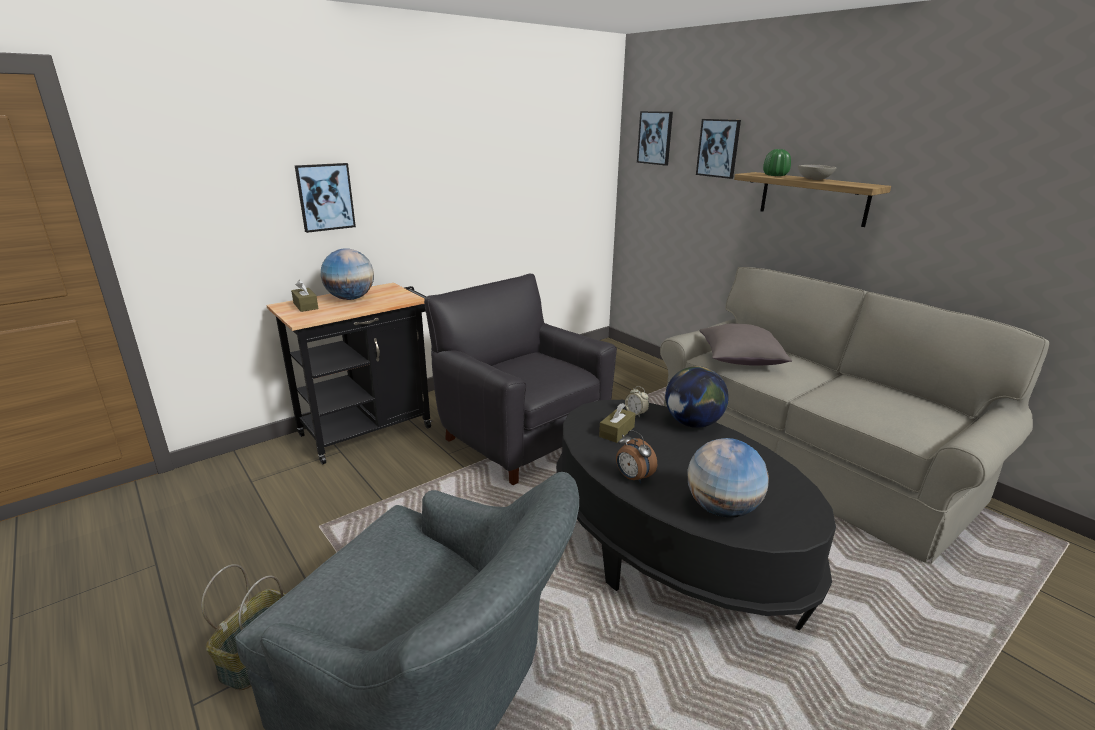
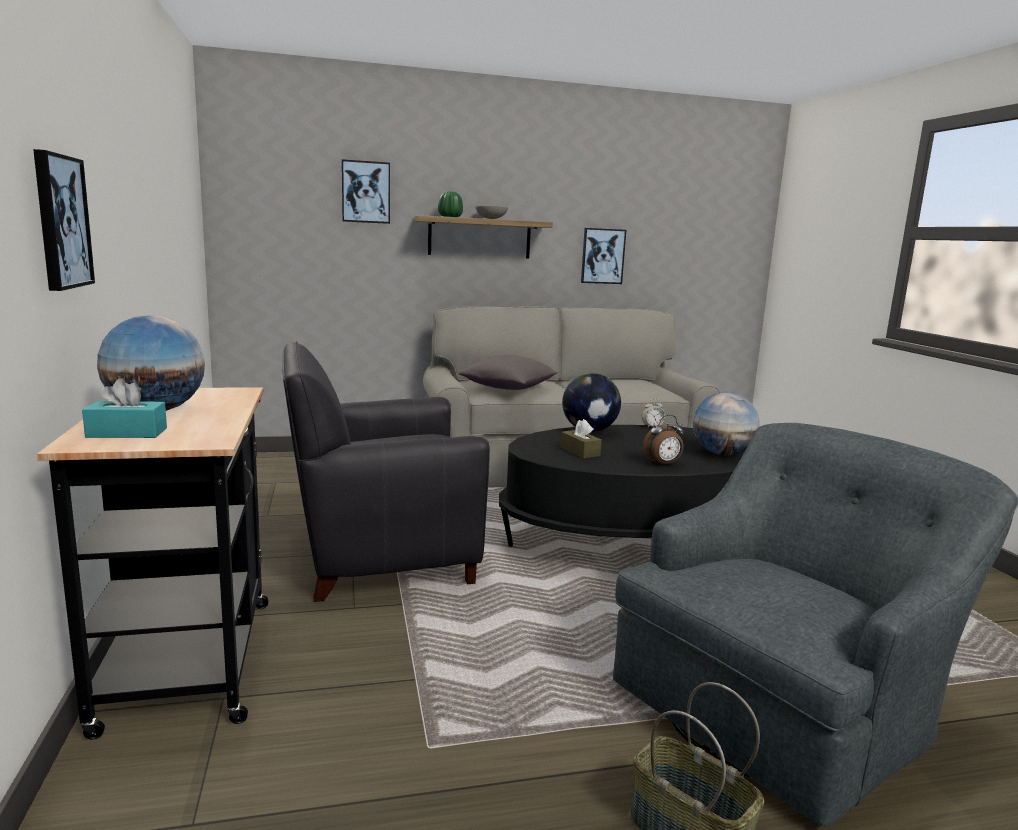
camera: 65 degrees left, 10 degrees down
(305, 306) = (127, 433): brown tissue box -> turquoise tissue box
(636, 413) = (552, 439): alarm clock -> alarm clock (652, 426)
(655, 138) = (268, 179): picture -> picture (602, 256)

